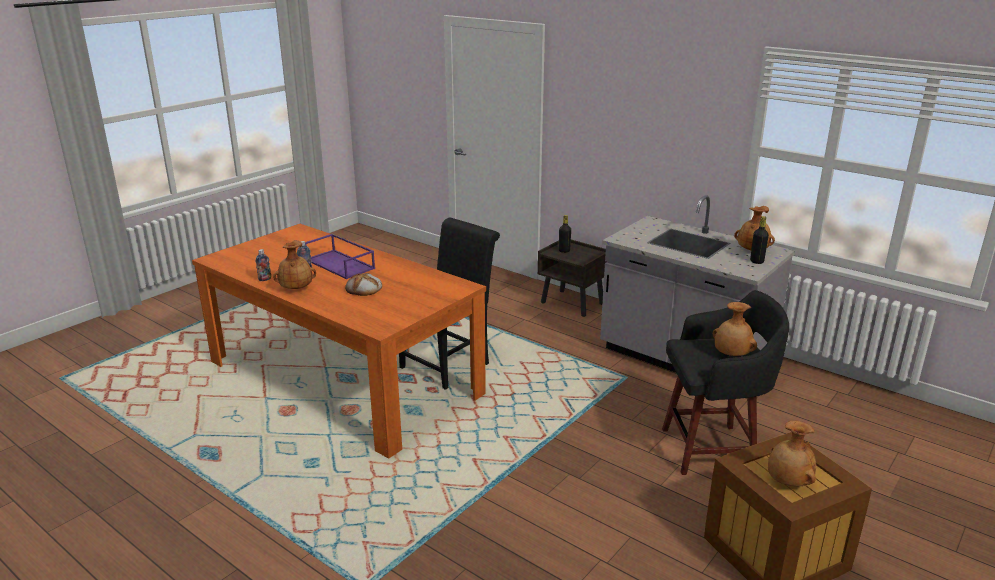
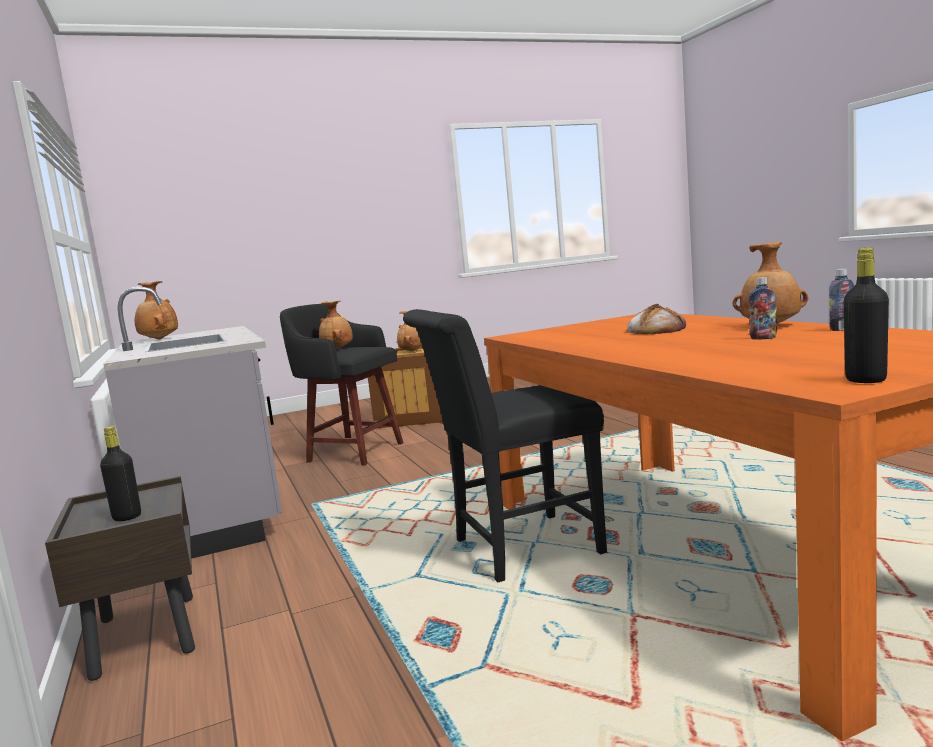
camera: 150 degrees left, 15 degrees down
(341, 264) = (691, 345): purple tray -> none
(756, 261) = (191, 334): black bottle -> black bottle (865, 380)

